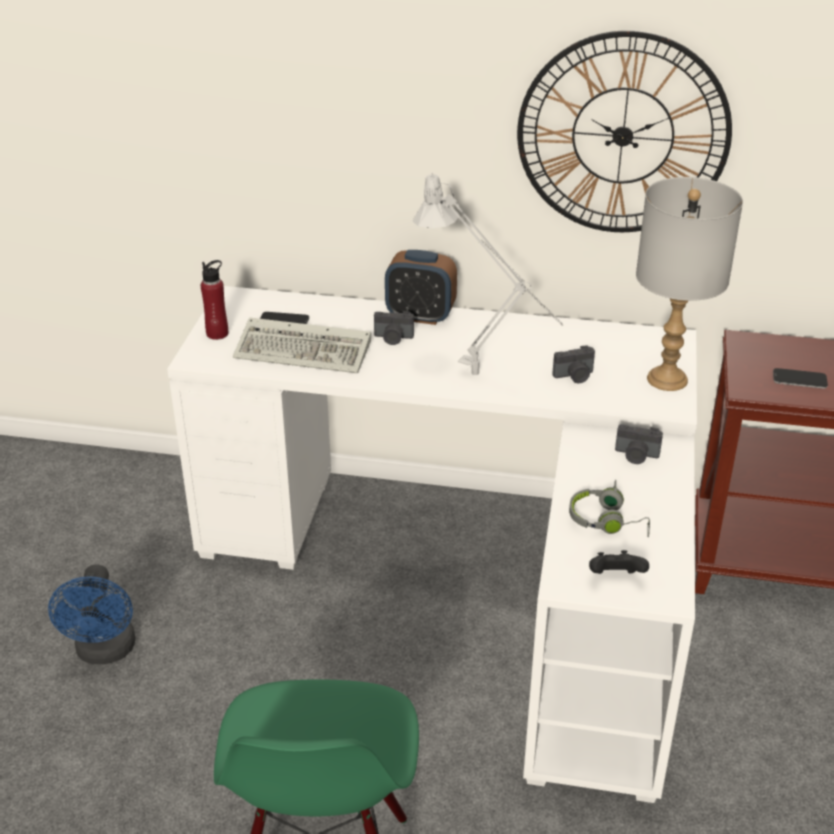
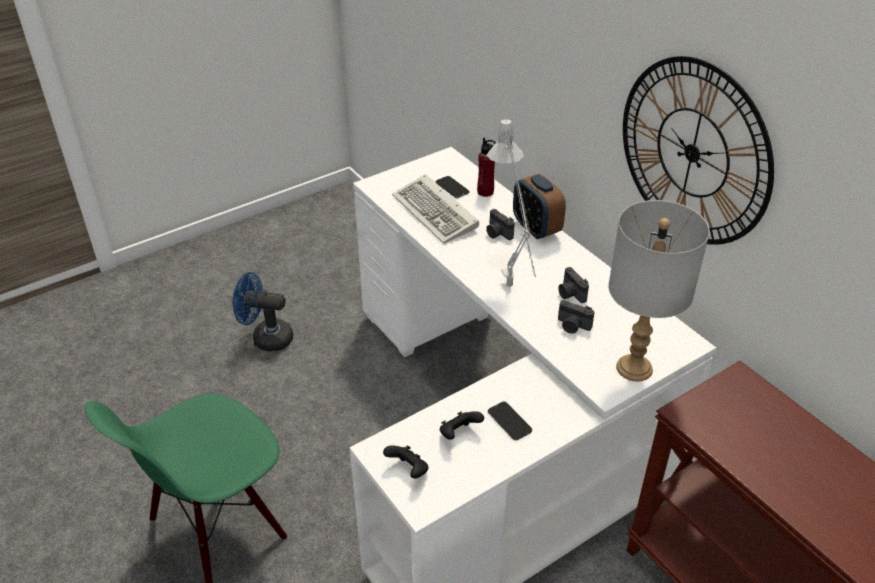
camera: 45 degrees right, 5 degrees up
(105, 652) = (266, 338): blue fan -> blue fan turned 60 degrees clockwise
(217, 333) = (406, 176): red bottle -> red bottle (485, 192)
(608, 521) = (459, 434): grey headphones -> black game controller
(636, 456) = (543, 406): camera -> camera (570, 294)
(799, 379) = (737, 433): phone -> phone (509, 421)

